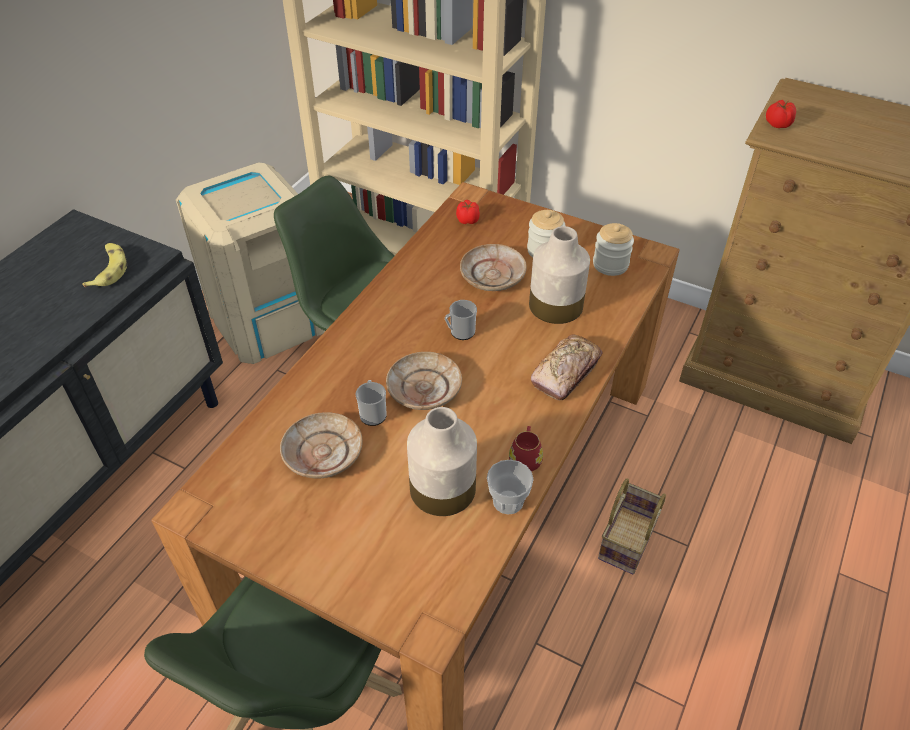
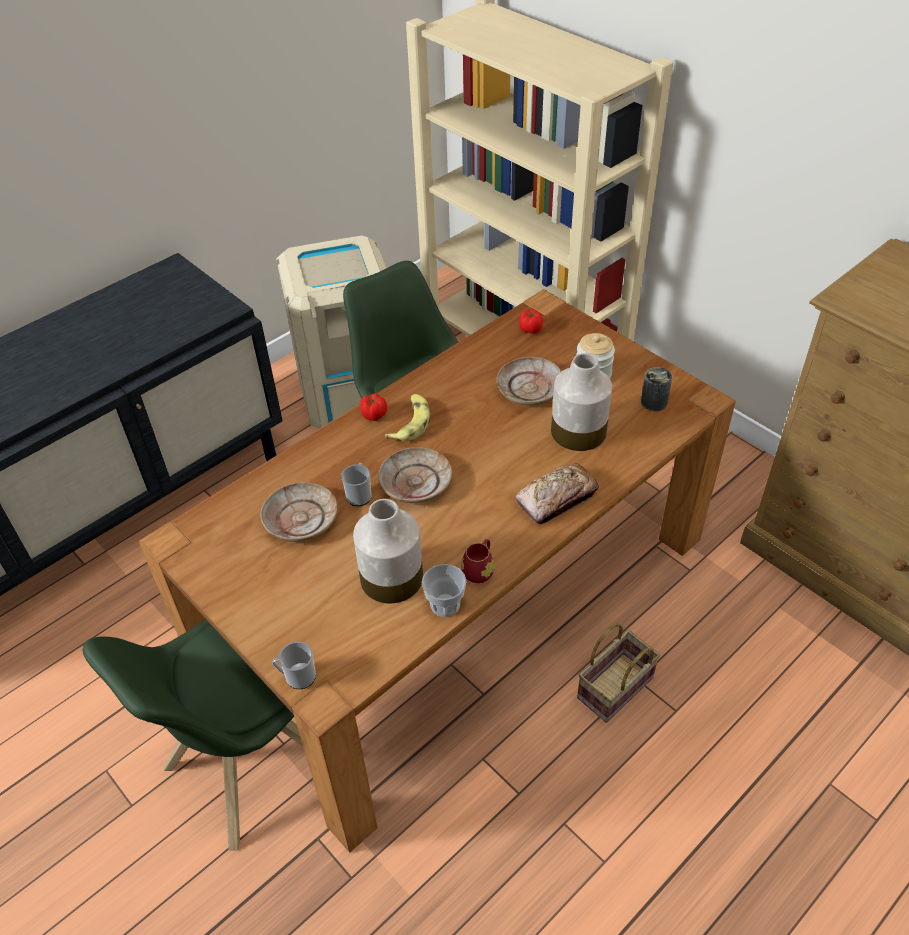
camera: 20 degrees right, 0 degrees up
(109, 270) = (185, 314): banana -> banana (410, 422)
(460, 332) = (472, 438): mug -> mug (297, 677)
(610, 264) = (654, 402): jar -> can
(777, 124) = (853, 288): tomato -> tomato (373, 414)

